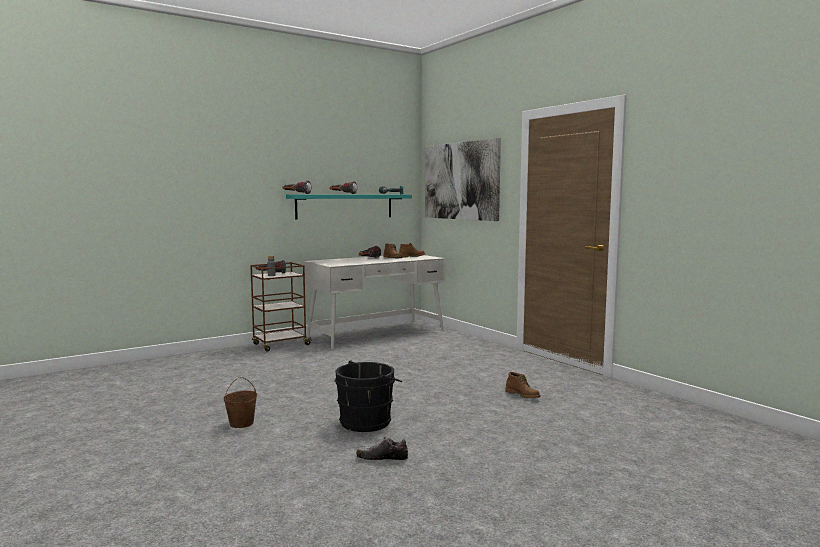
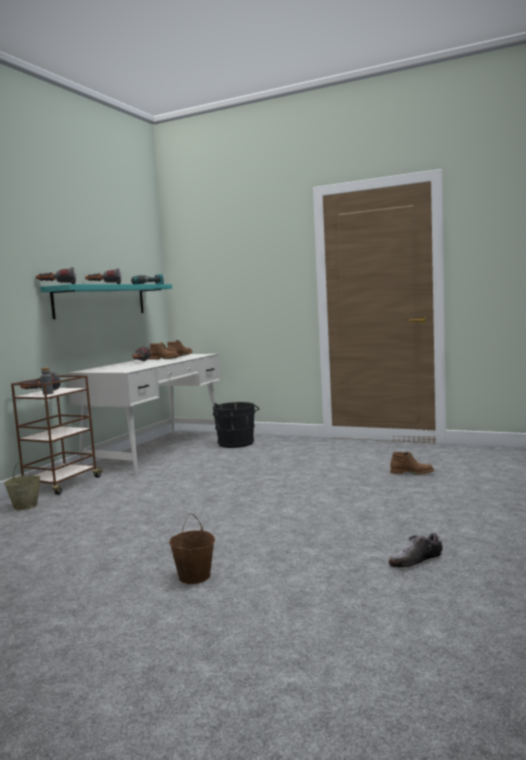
camera: 30 degrees left, 0 degrees up
(239, 354) = (26, 506): none -> beige bucket
(368, 421) = (329, 532): black bucket -> black bucket (237, 443)
(461, 181) = (228, 266): picture -> none

